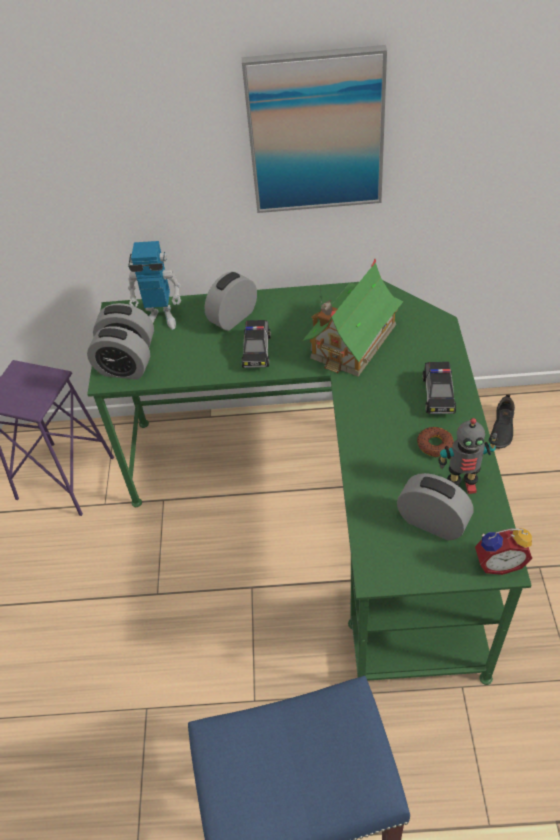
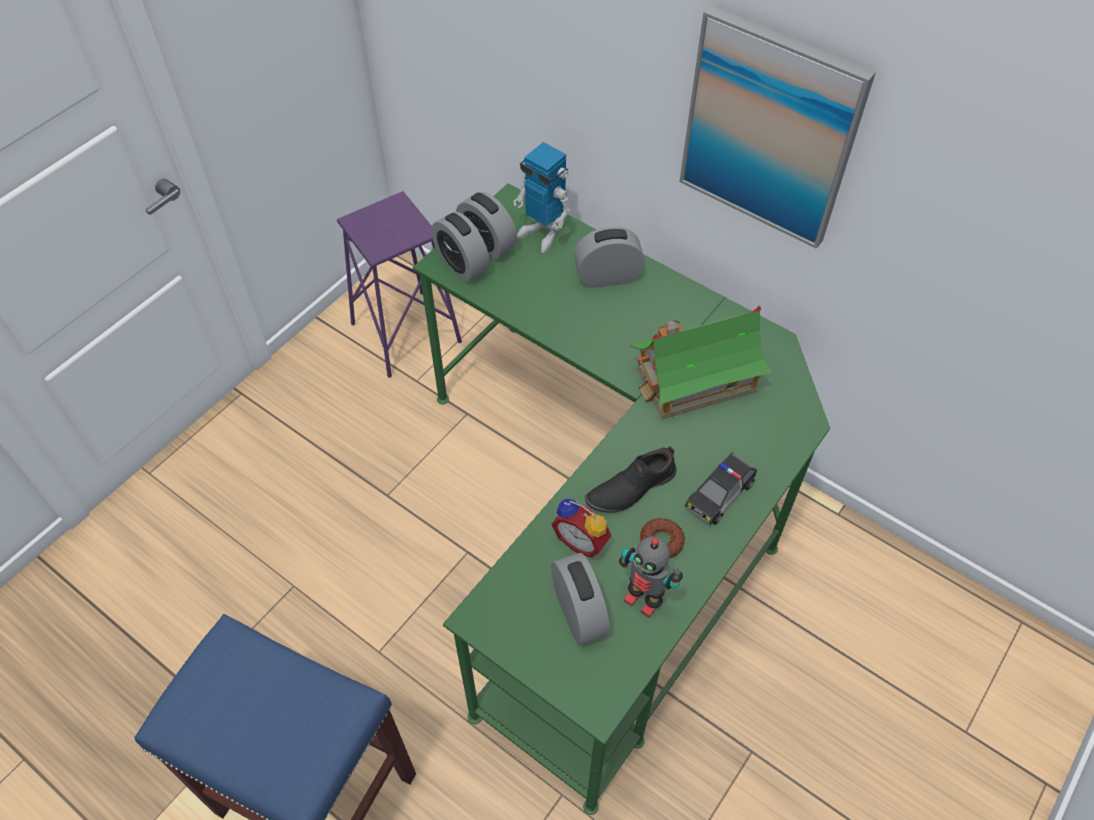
camera: 35 degrees right, 5 degrees up
(256, 351) = (594, 326): toy car -> none
(498, 562) = (597, 697): alarm clock -> alarm clock (582, 540)
(501, 429) = (859, 585): black shoe -> black shoe (630, 487)

